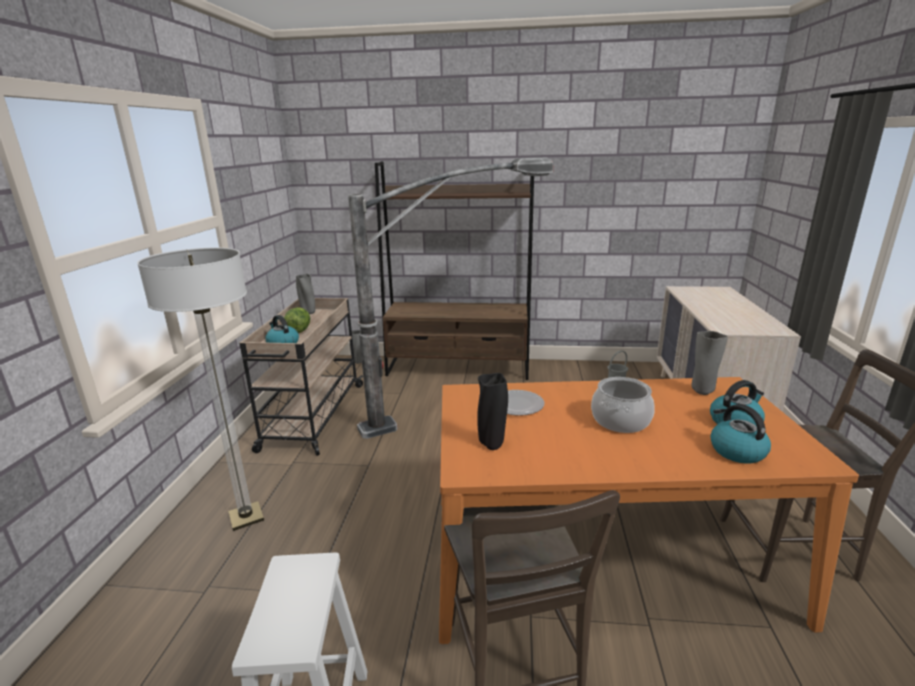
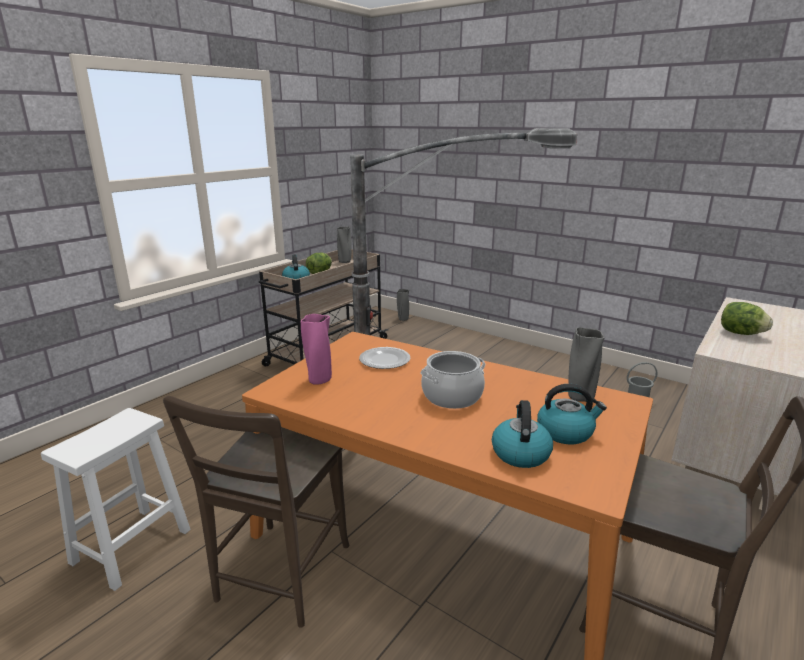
camera: 30 degrees right, 0 degrees up
(246, 517) = (218, 406): floor lamp -> none
(458, 368) = (484, 345): brown bookcase -> none
(492, 444) = (319, 380): black vase -> pink vase
(715, 312) = (740, 333): none -> lettuce

